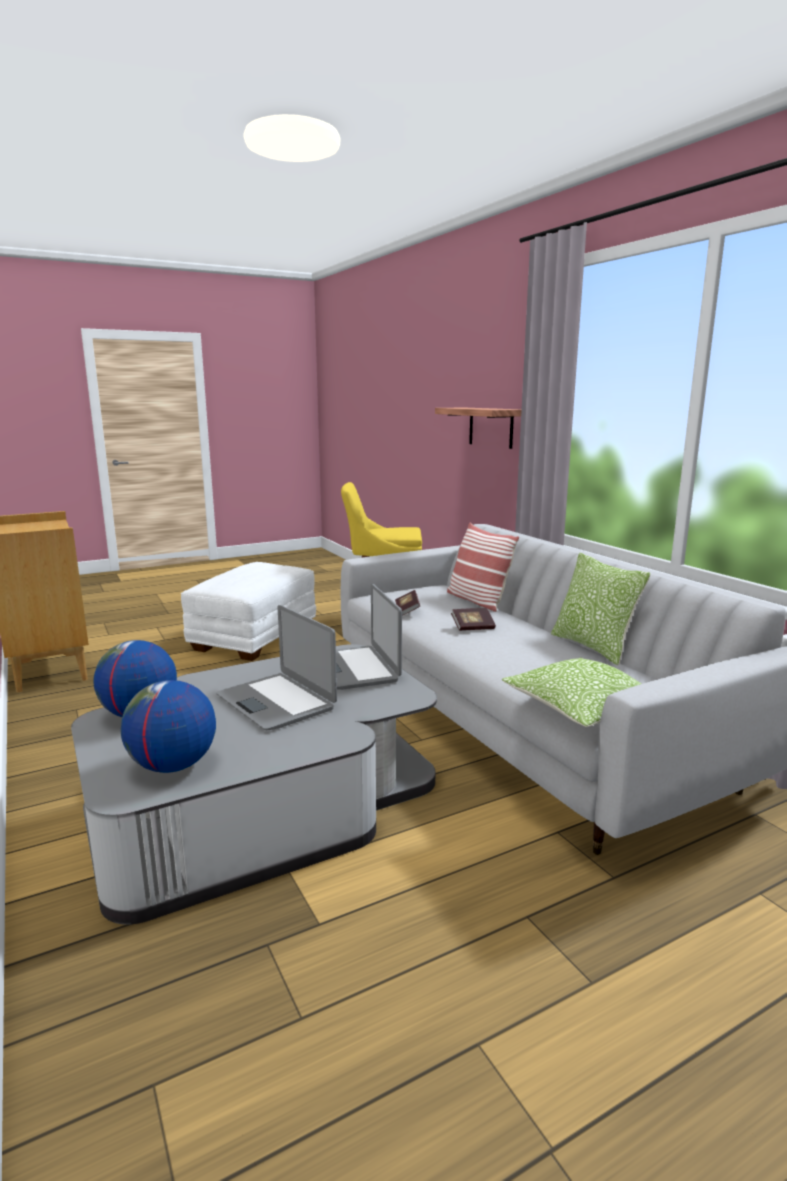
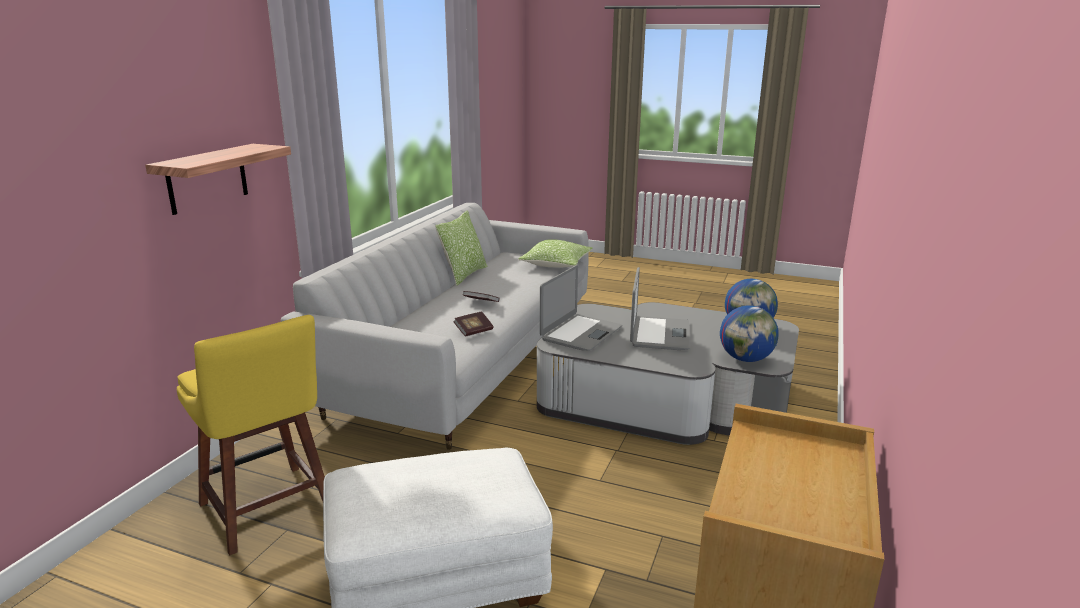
camera: 130 degrees left, 5 degrees up
(477, 600) = (406, 319): pillow -> none

